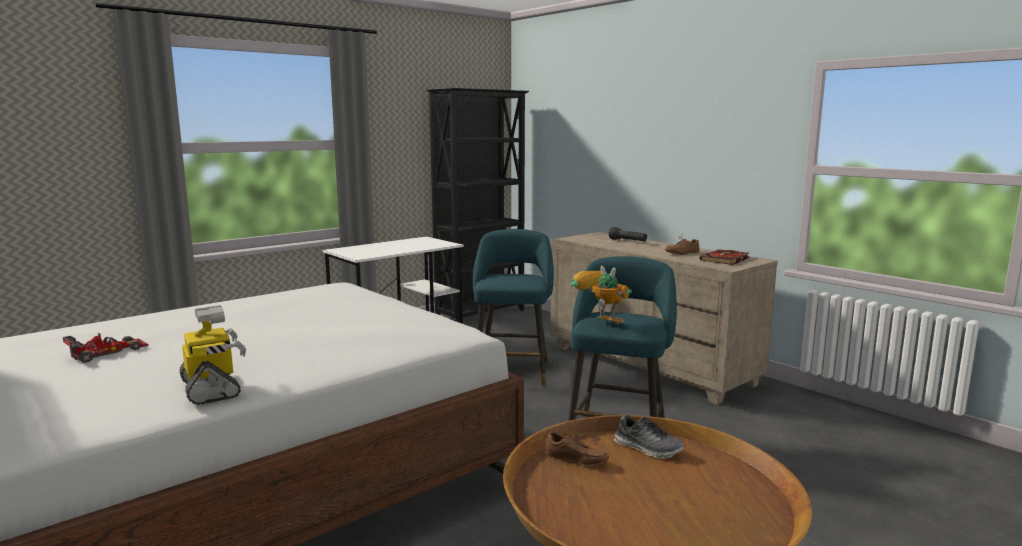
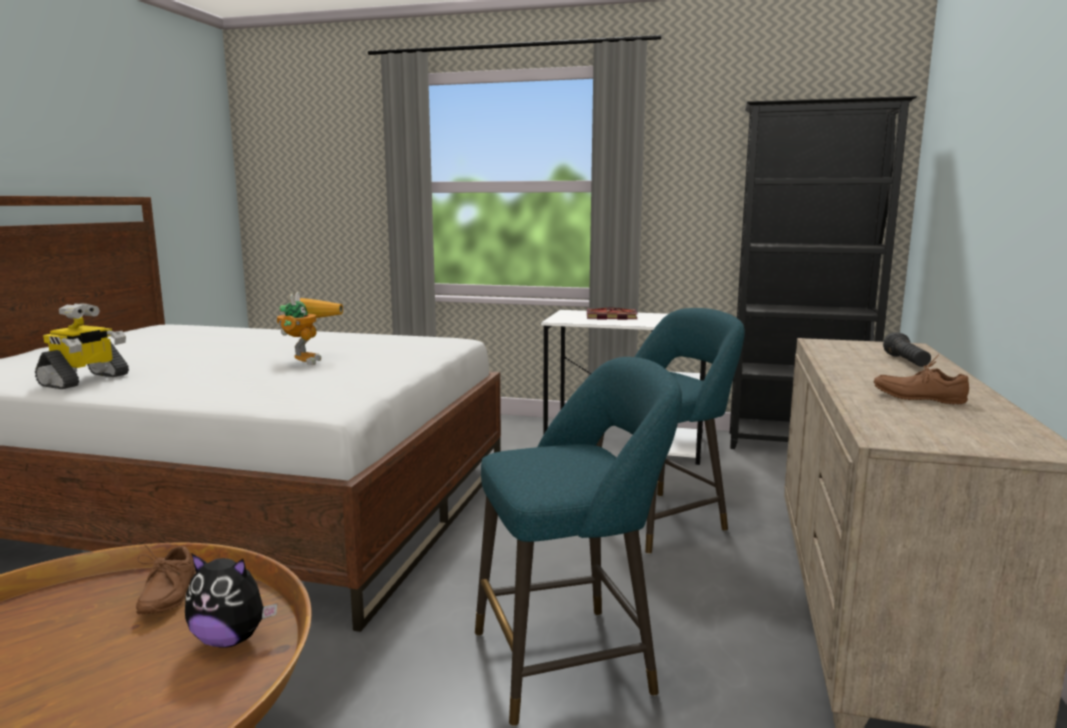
camera: 55 degrees right, 0 degrees up
(107, 351) = (172, 344): toy car -> none
(598, 322) = (523, 453): toy robot -> toy robot (306, 359)
(648, 448) = (231, 639): shoe -> plush toy
(725, 259) = (959, 428): book -> book (610, 317)

